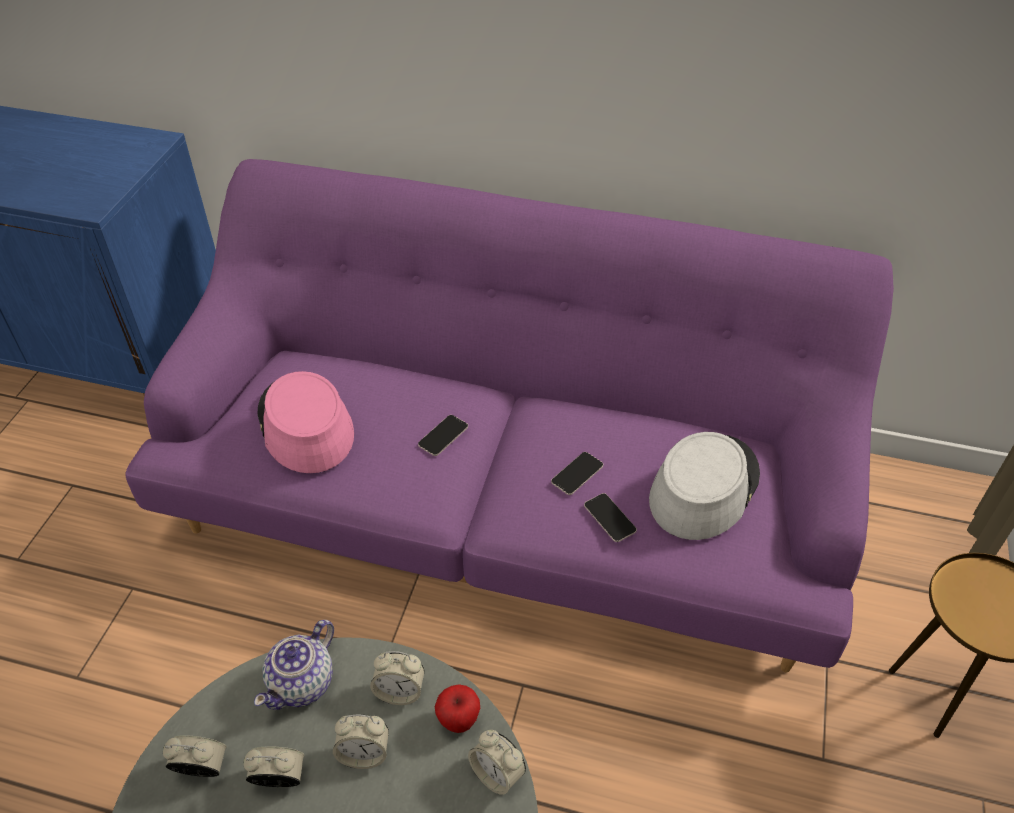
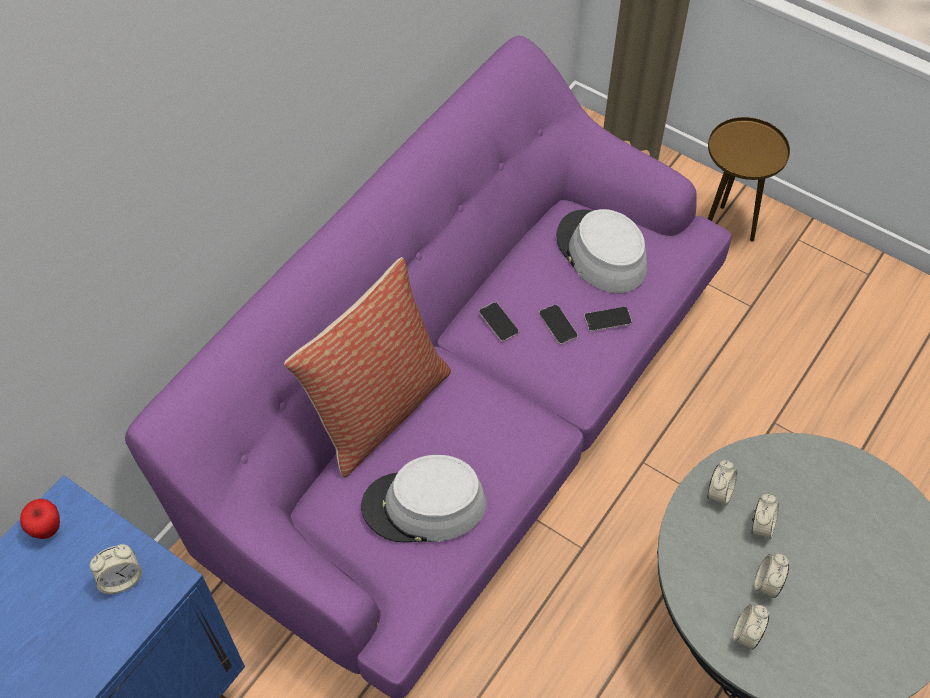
camera: 70 degrees left, 10 degrees up
(303, 682) = (694, 555): teapot -> none
(304, 425) = (424, 505): pink hat -> grey hat
(408, 365) = (378, 408): none -> pillow
(443, 436) = (480, 403): phone -> phone (498, 322)
(458, 721) = (751, 463): apple -> apple (47, 529)
(497, 774) = (795, 451): alarm clock -> alarm clock (121, 579)

